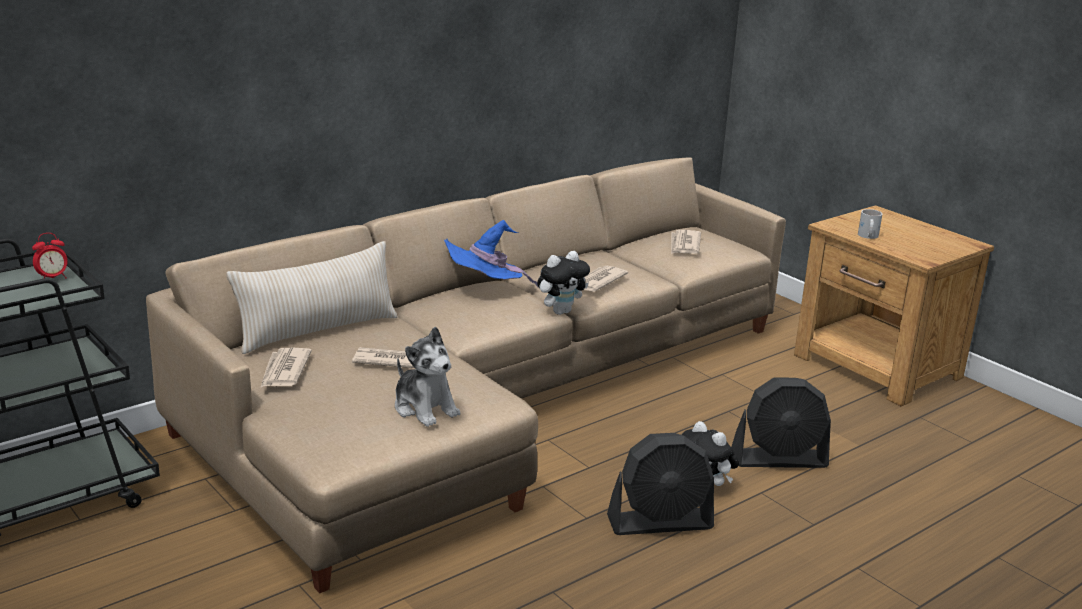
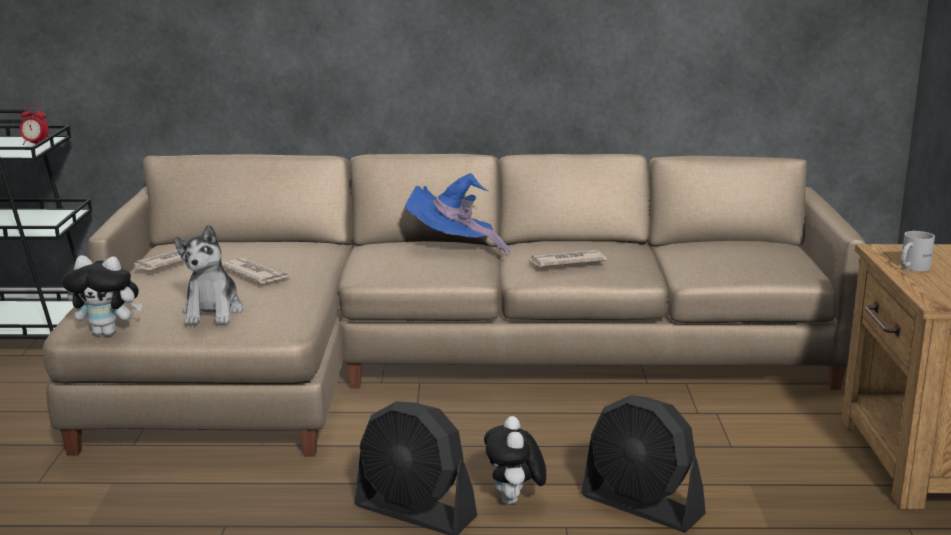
camera: 40 degrees right, 5 degrees down
(317, 330) = (255, 244): beige pillow -> none
(561, 311) = (493, 279): plush toy -> plush toy (108, 332)
(684, 245) = (731, 253): newspaper -> none

